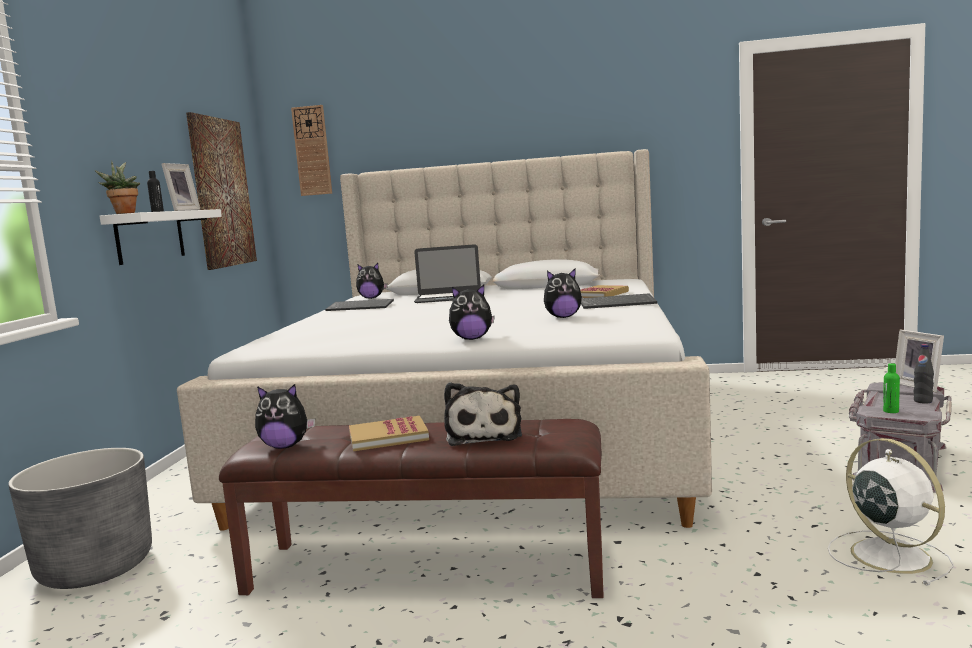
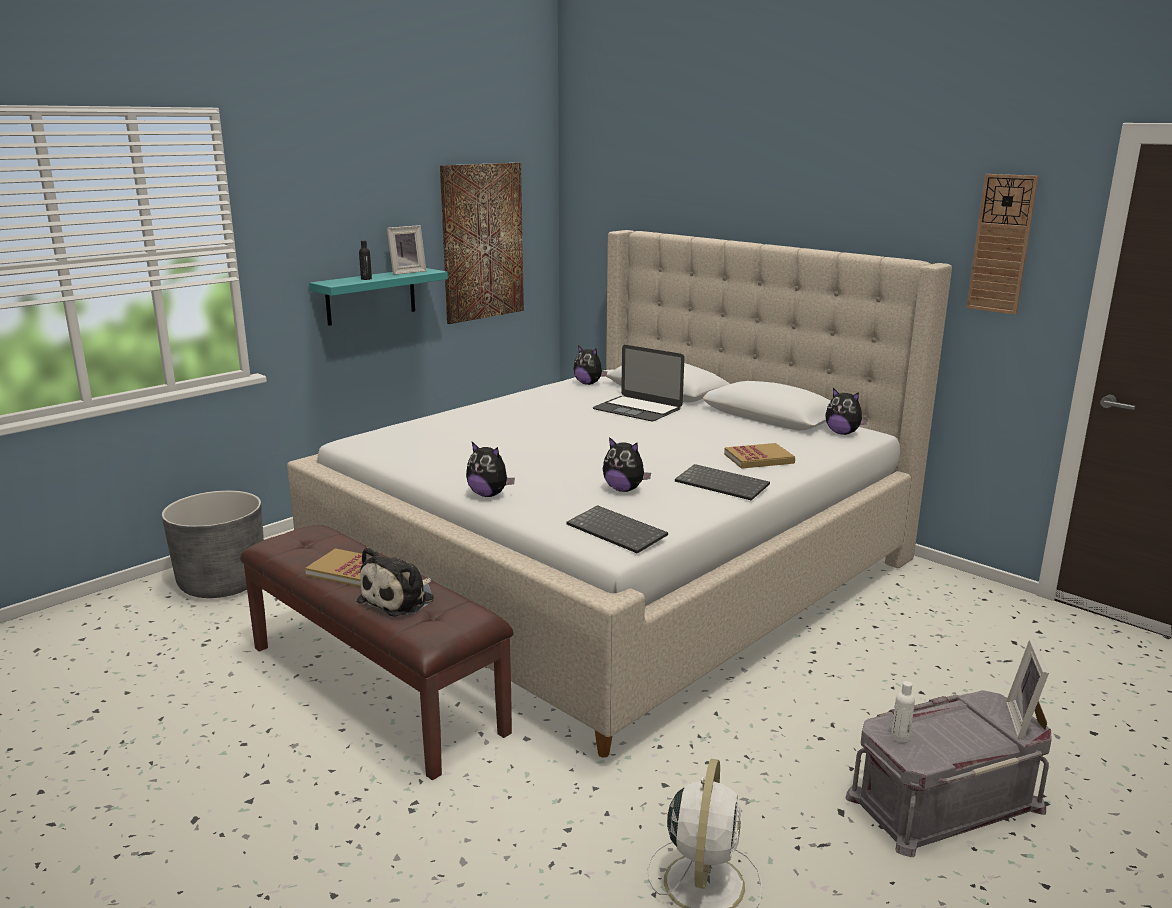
camera: 35 degrees right, 10 degrees up
(124, 213) = (330, 281): potted plant -> none
(150, 236) = (371, 296): white shelf -> turquoise shelf
(285, 446) = (287, 550): plush toy -> plush toy (843, 433)
(312, 151) = (600, 195): wall clock -> wall clock (1001, 244)
(361, 307) = (546, 399): keyboard -> keyboard (618, 531)
(891, 411) = (900, 737): green bottle -> white bottle
(923, 401) = (982, 743): black bottle -> none

